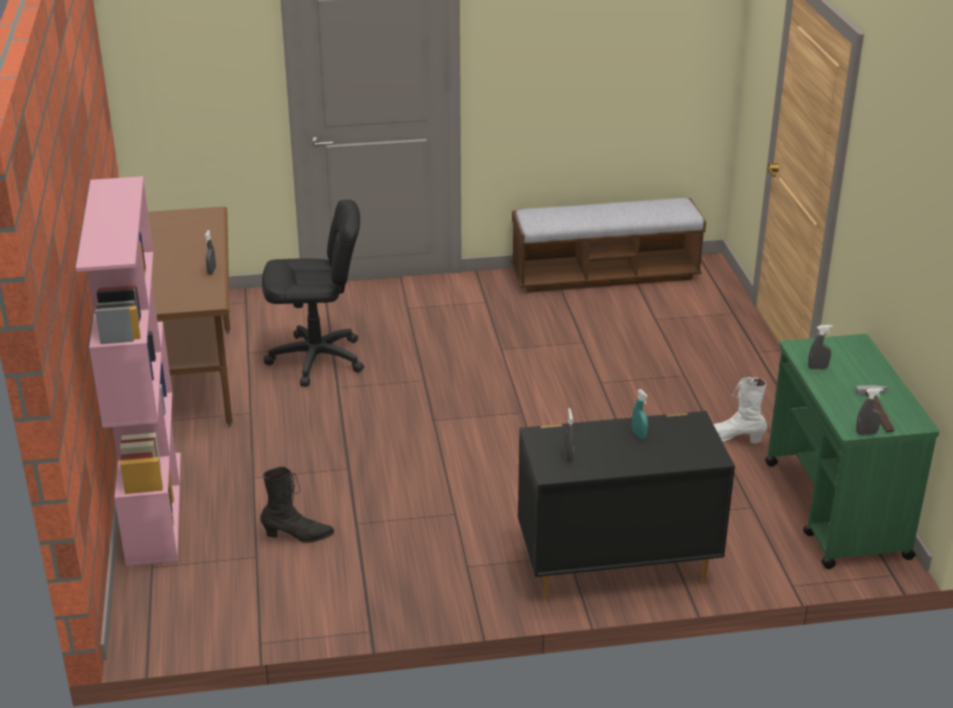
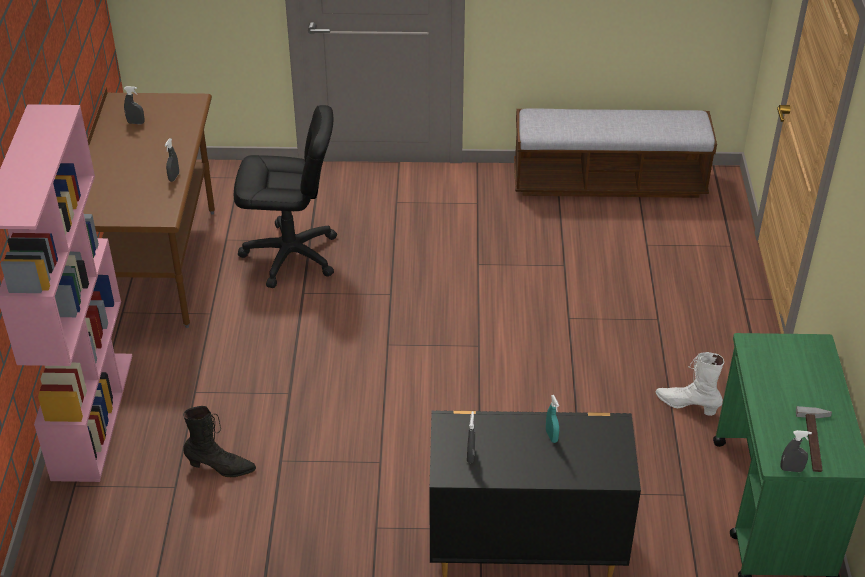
camera: 10 degrees right, 10 degrees up
(818, 368) = (764, 375): grey spray bottle -> grey spray bottle (136, 123)

